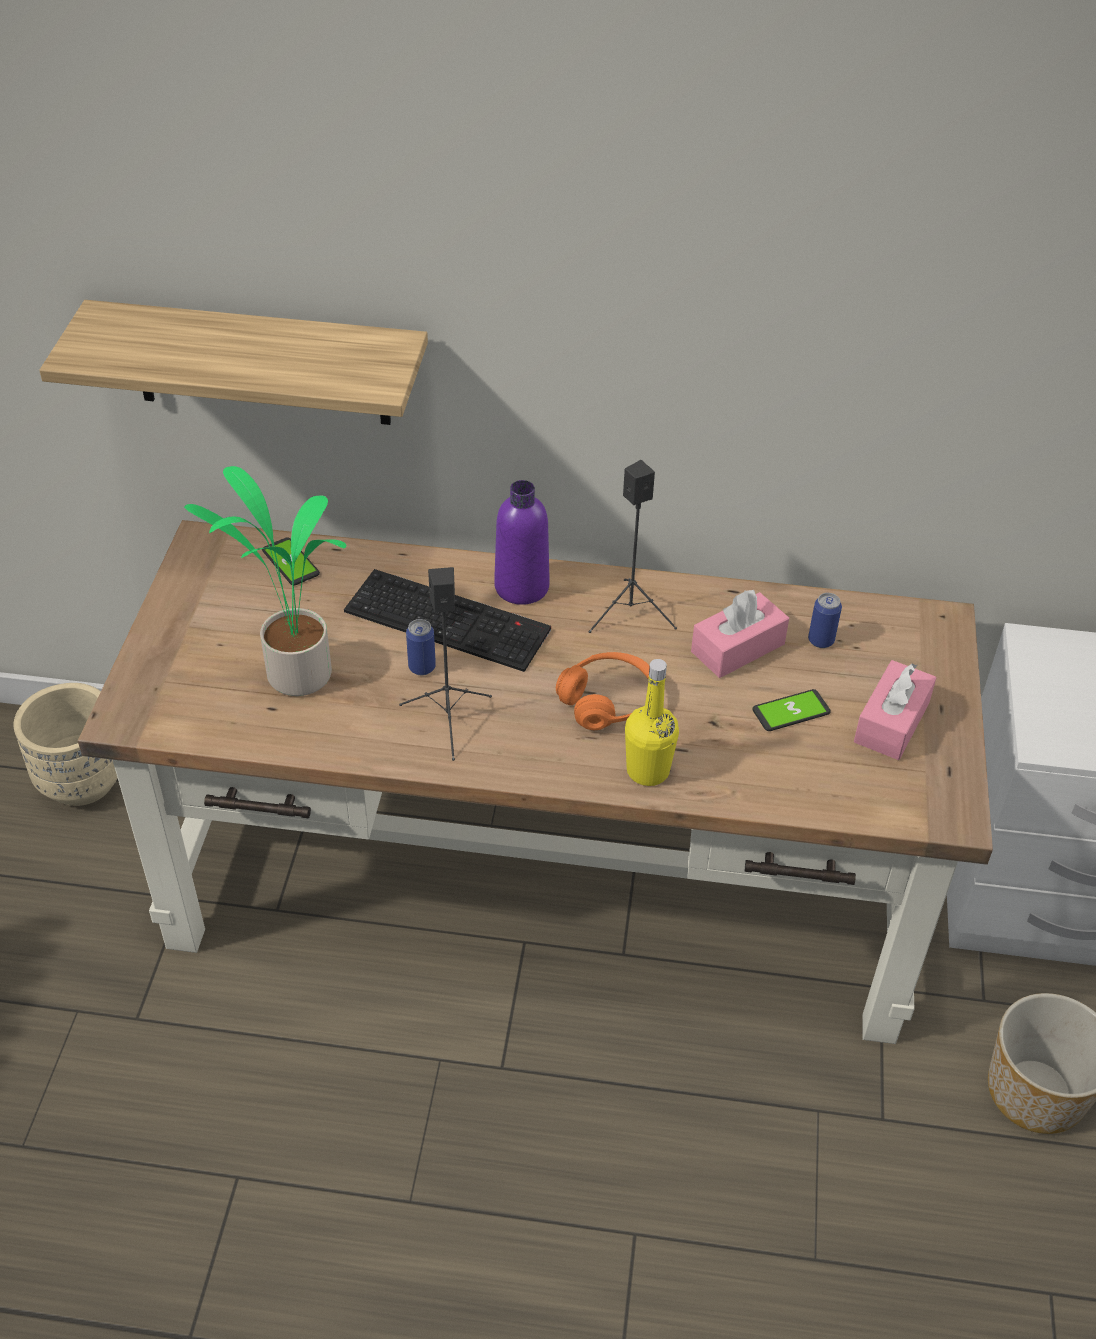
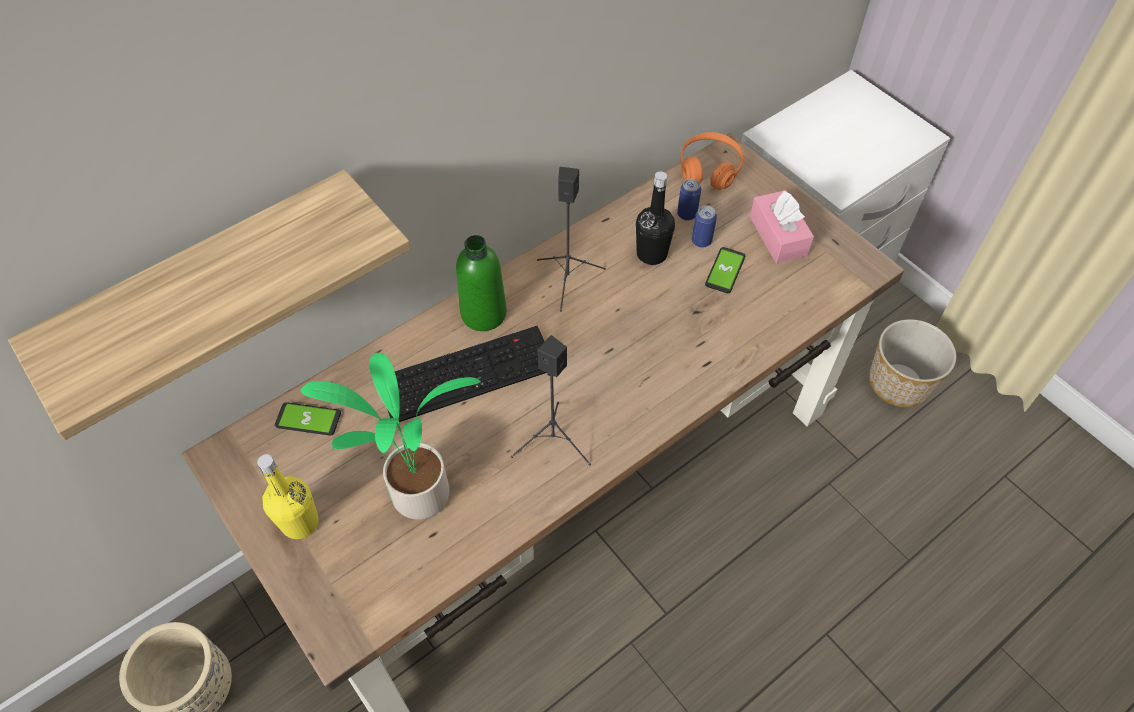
camera: 45 degrees left, 10 degrees up
(422, 667) = (492, 419): can -> can (701, 241)
(521, 587) = (483, 313): purple bottle -> green bottle
(608, 701) = (626, 347): orange headphones -> orange headphones (709, 169)
(648, 771) = (701, 372): yellow bottle -> yellow bottle (300, 522)
(737, 648) = (651, 254): pink tissue box -> black bottle

